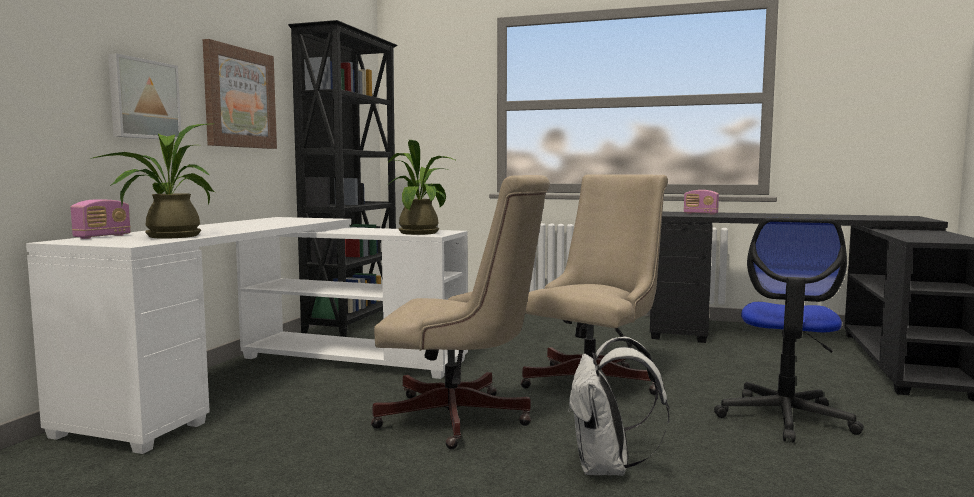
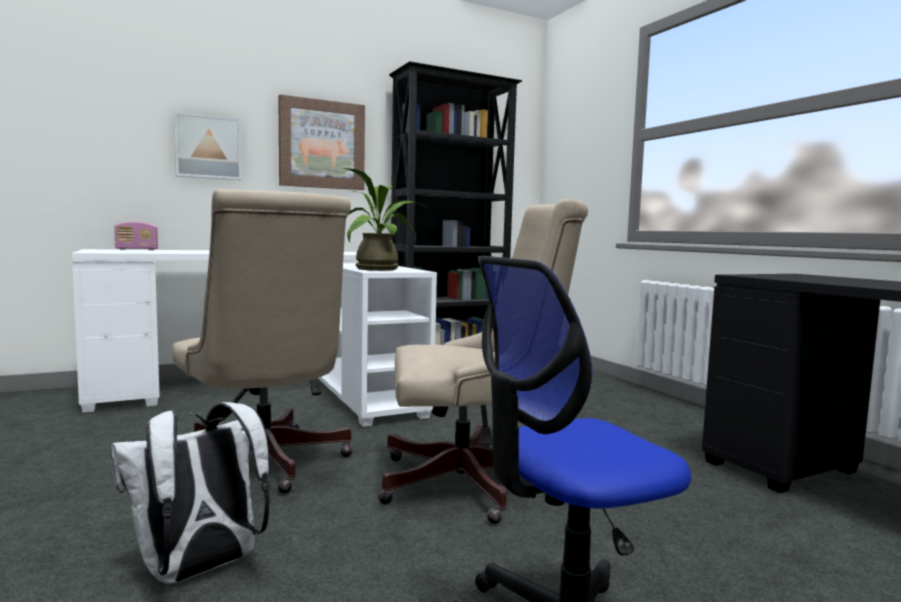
camera: 45 degrees right, 0 degrees up
(166, 236) = (154, 251): potted plant -> none
(700, 214) = (826, 278): radio -> none

